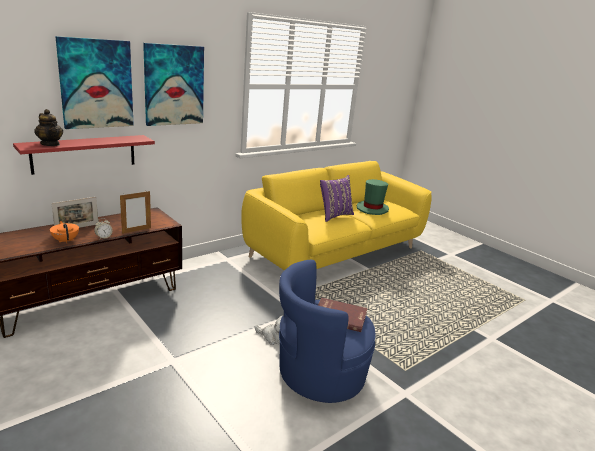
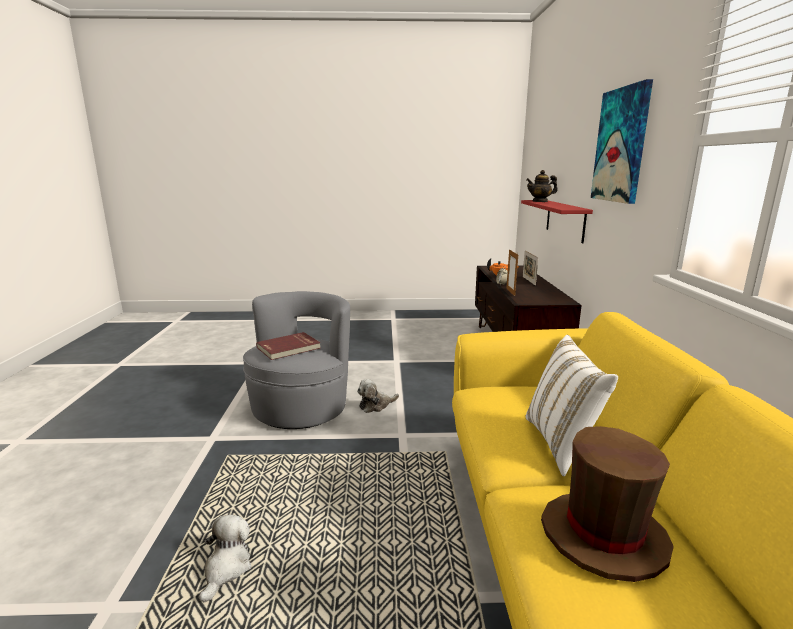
camera: 130 degrees right, 5 degrees down
(96, 84) = (579, 148): picture -> none
(319, 373) = (301, 407): blue armchair -> grey armchair
(334, 215) = (562, 443): purple pillow -> white pillow
(372, 209) = (603, 536): green hat -> brown hat
(440, 321) = (226, 569): none -> plush toy

